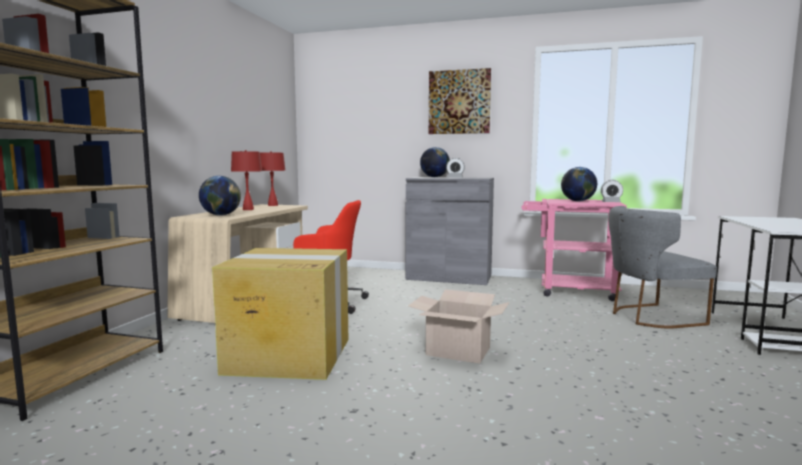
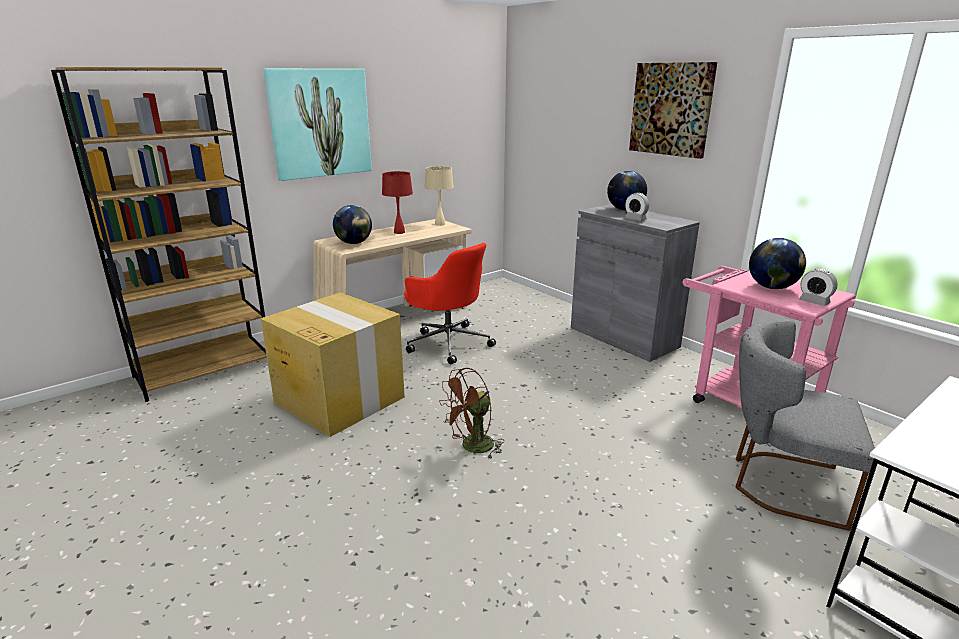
camera: 35 degrees right, 15 degrees up
(175, 96) = (320, 123): none -> picture
(273, 205) = (440, 224): red table lamp -> beige table lamp
(458, 351) = (472, 447): cardboard box -> brown fan

